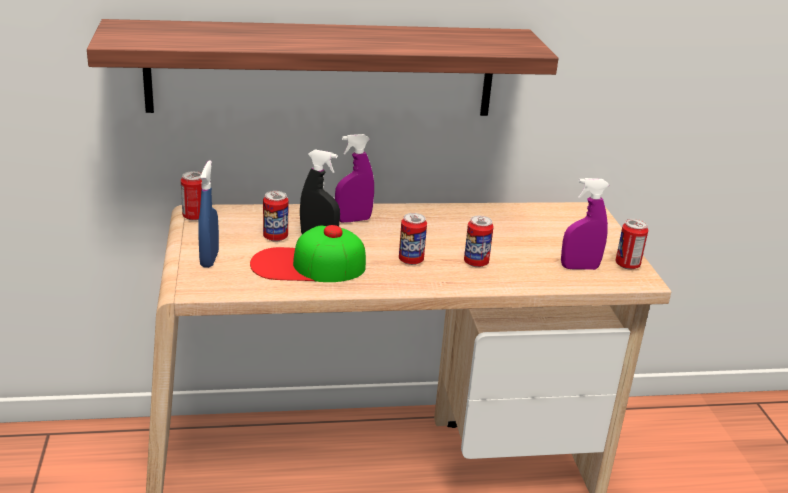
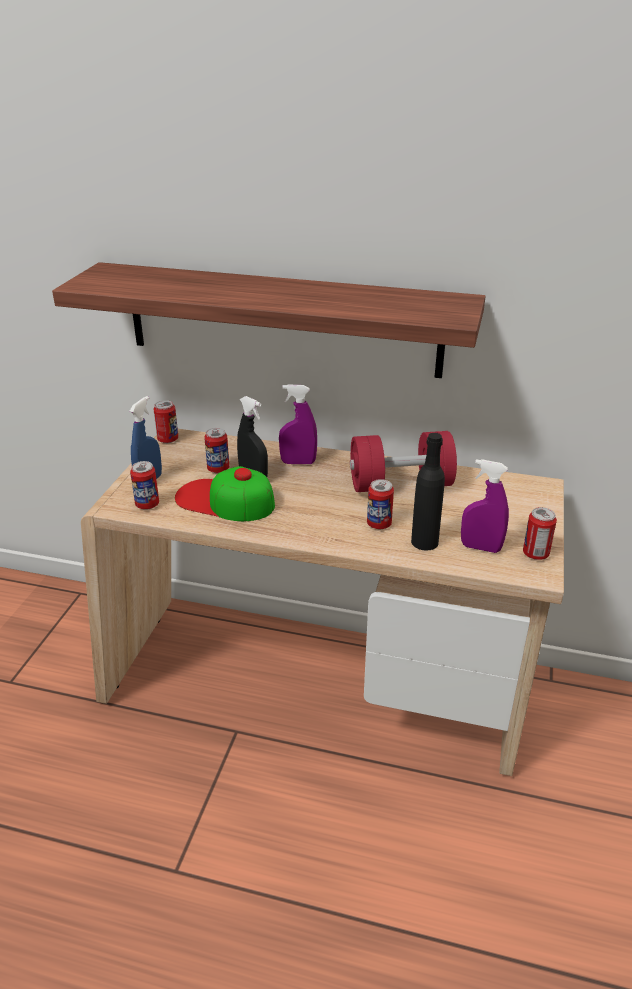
camera: 25 degrees right, 5 degrees up
(411, 260) = (319, 511): can -> can (147, 505)
(467, 226) = (400, 484): none -> red dumbbell
(528, 271) = (424, 542): none -> black bottle

